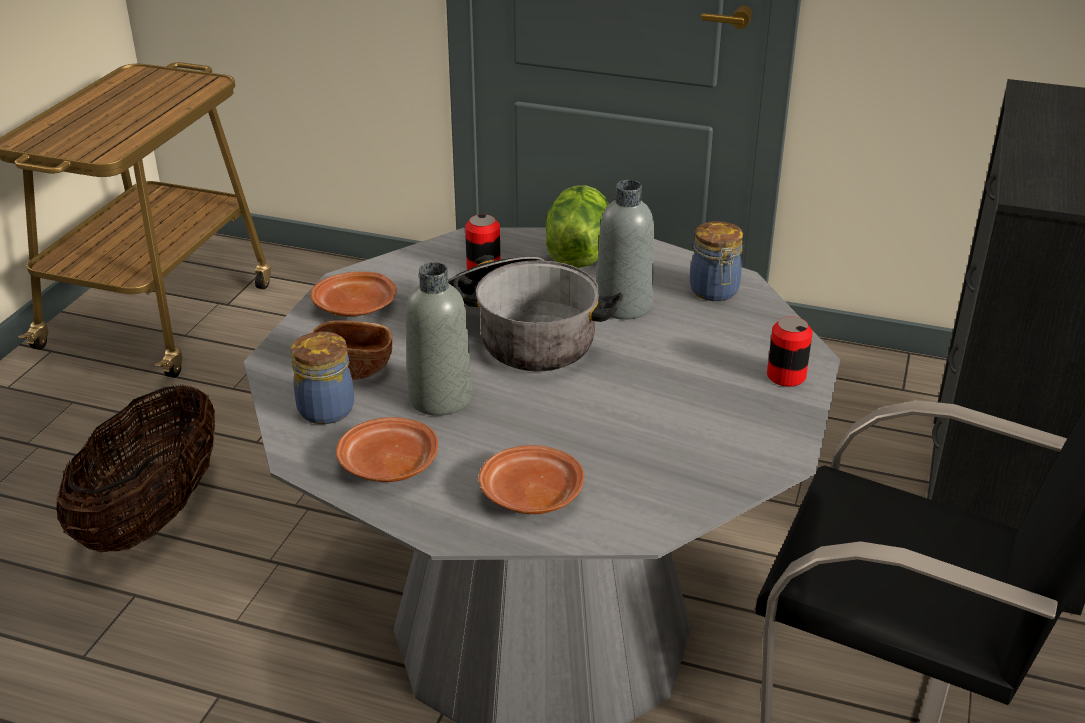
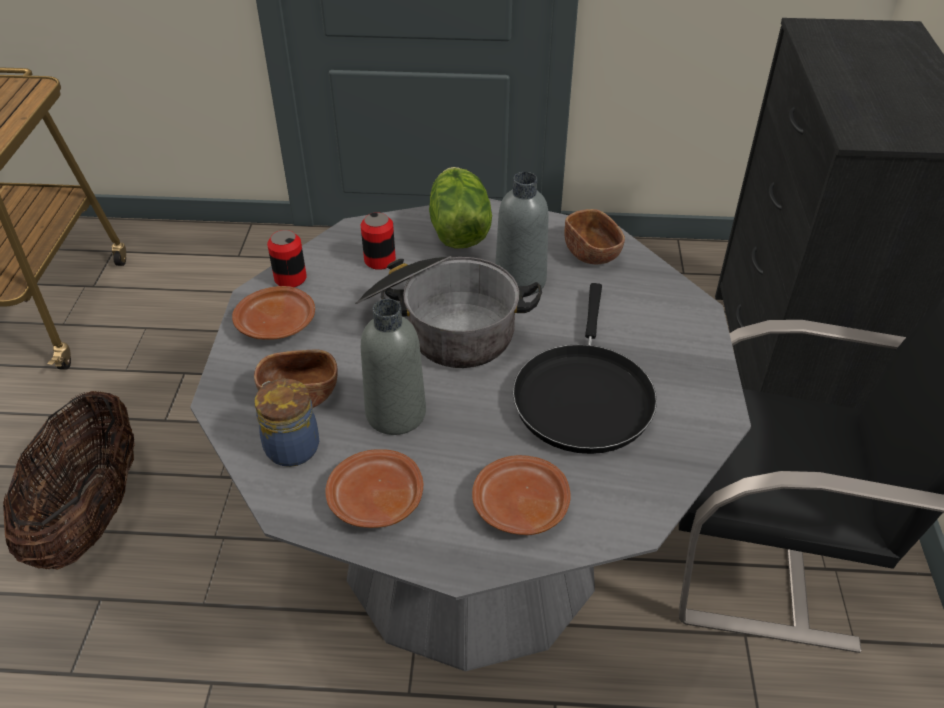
camera: 15 degrees left, 10 degrees up
(642, 414) = (583, 396): none -> black frying pan
(714, 292) = (592, 252): jar -> brown bowl
(786, 376) = (686, 331): can -> can (290, 278)

